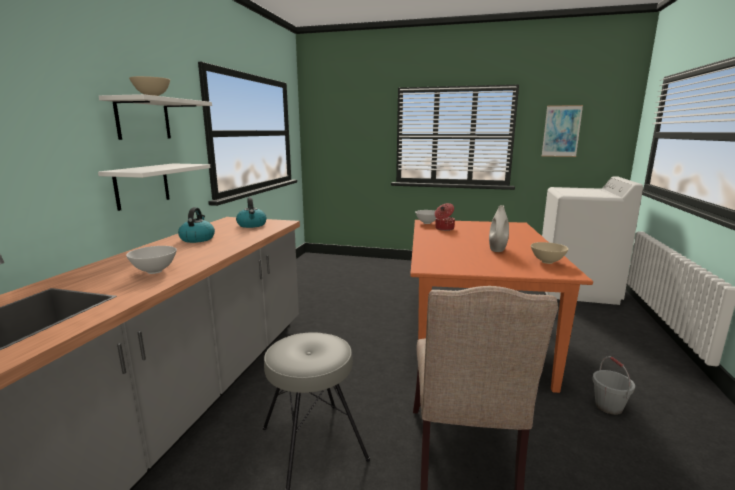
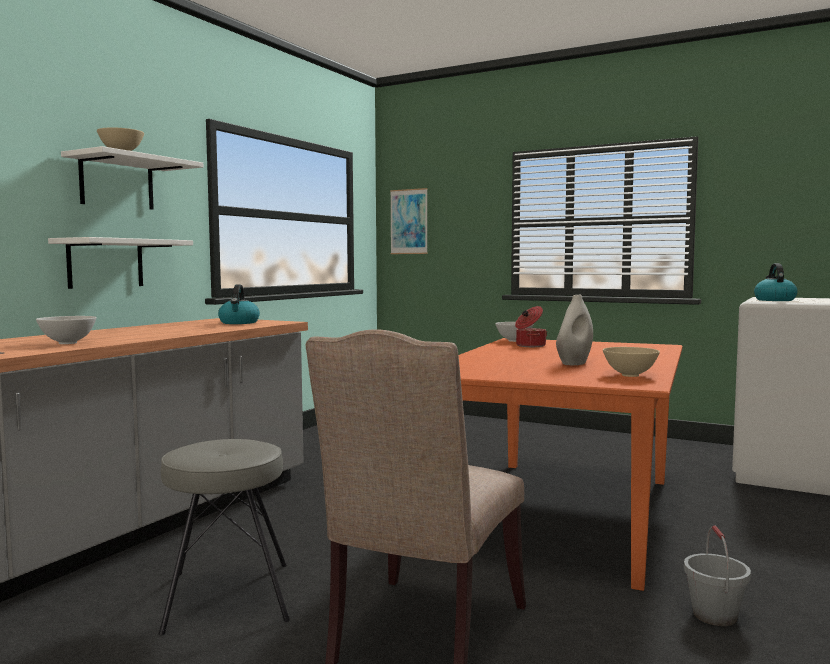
camera: 15 degrees right, 10 degrees down
(197, 239) = (154, 328): kettle -> kettle (774, 300)
(561, 131) = (774, 206): picture -> picture (409, 221)

